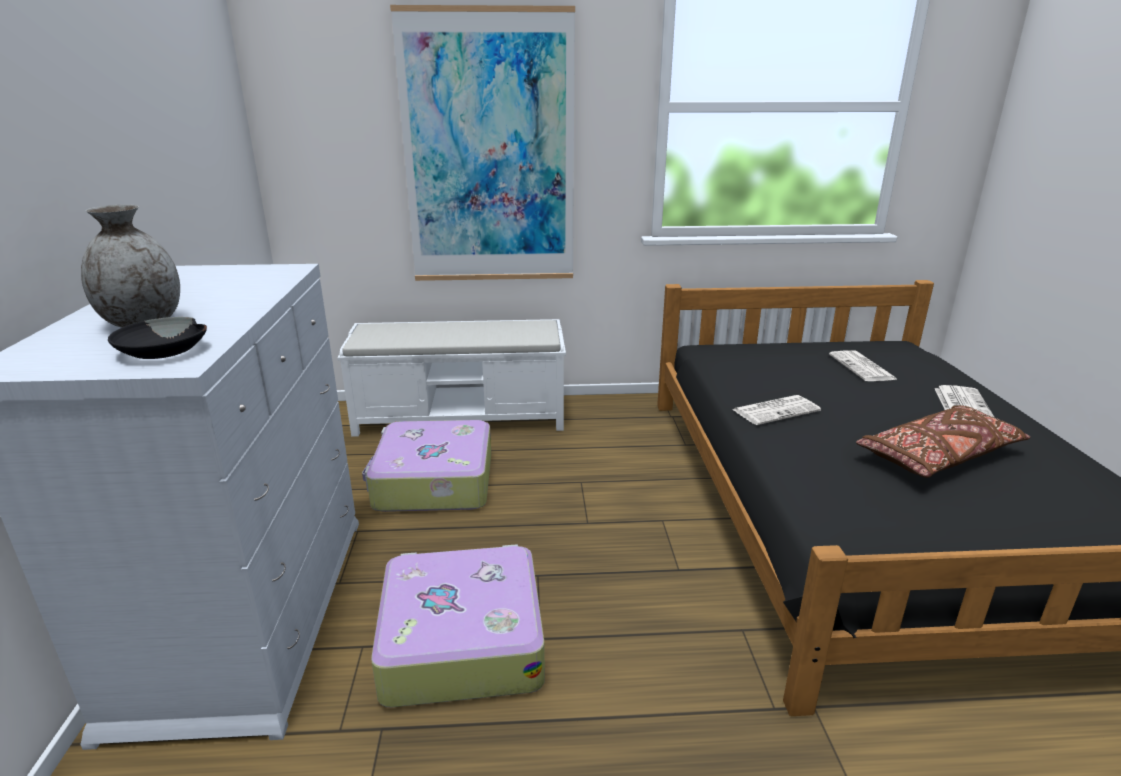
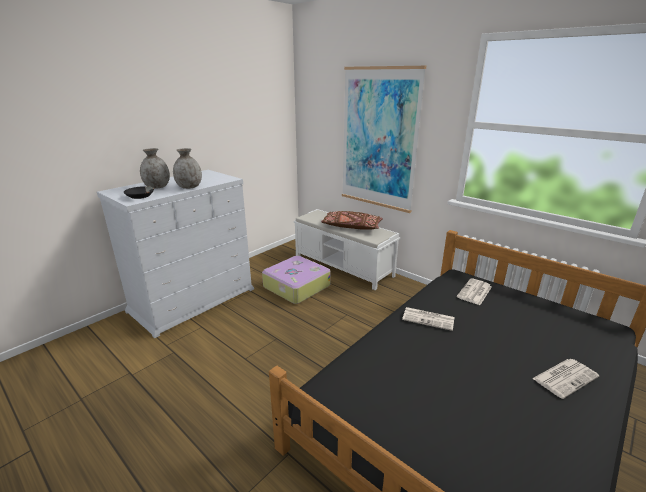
camera: 45 degrees right, 0 degrees up
(242, 302) = (189, 187): none -> grey vase
(461, 640) = (225, 343): suitcase -> none
(863, 367) = (539, 324): newspaper -> newspaper (474, 292)
(938, 456) = (472, 388): brown pillow -> brown pillow (351, 226)

